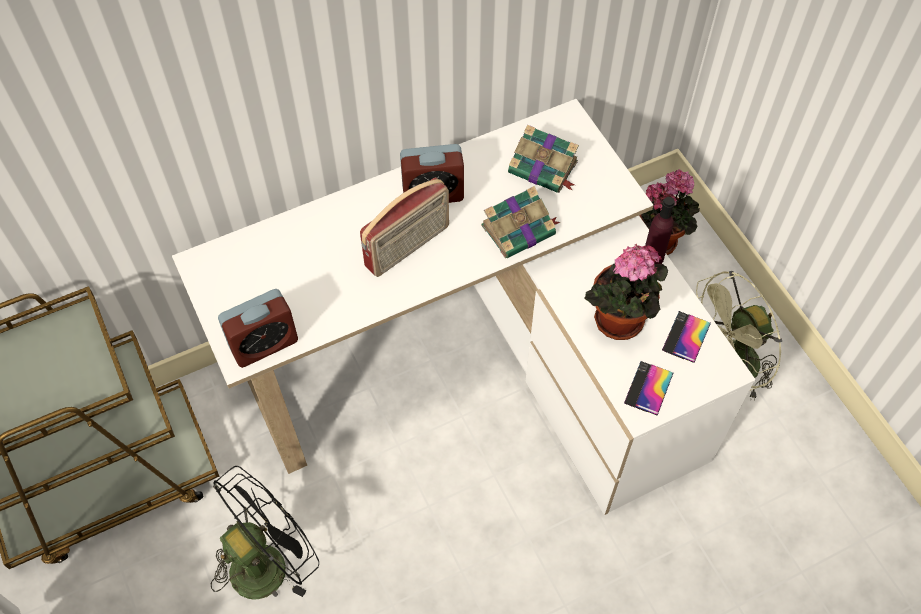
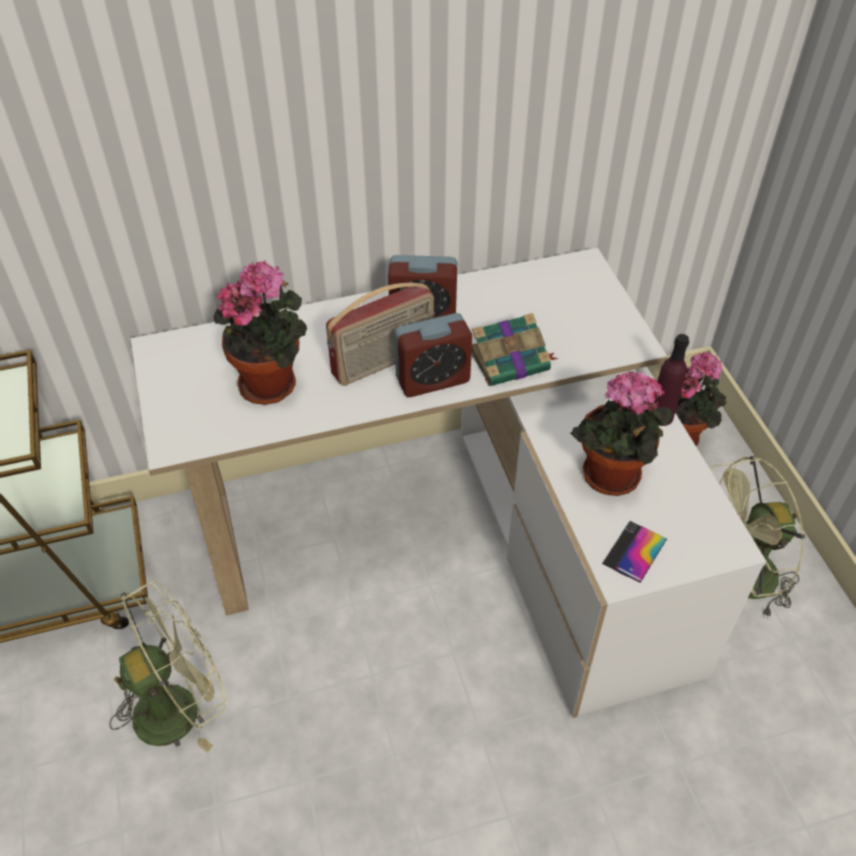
camera: 10 degrees right, 10 degrees down
(264, 344) = (200, 435): alarm clock -> alarm clock (432, 380)
(267, 560) = (179, 705): black fan -> green fan
(314, 283) = (272, 383): none -> potted plant
(544, 168) = (550, 306): book -> none
(686, 337) = (688, 503): phone -> none

